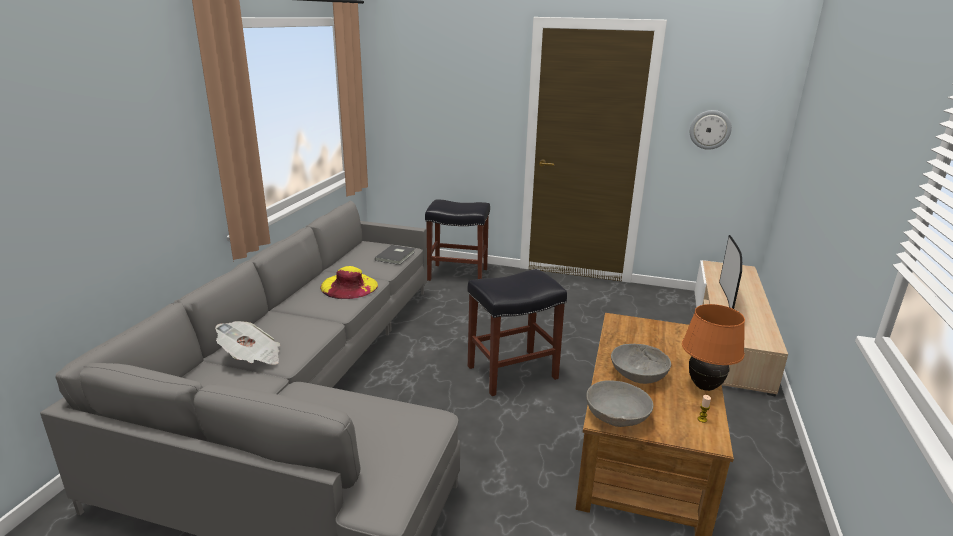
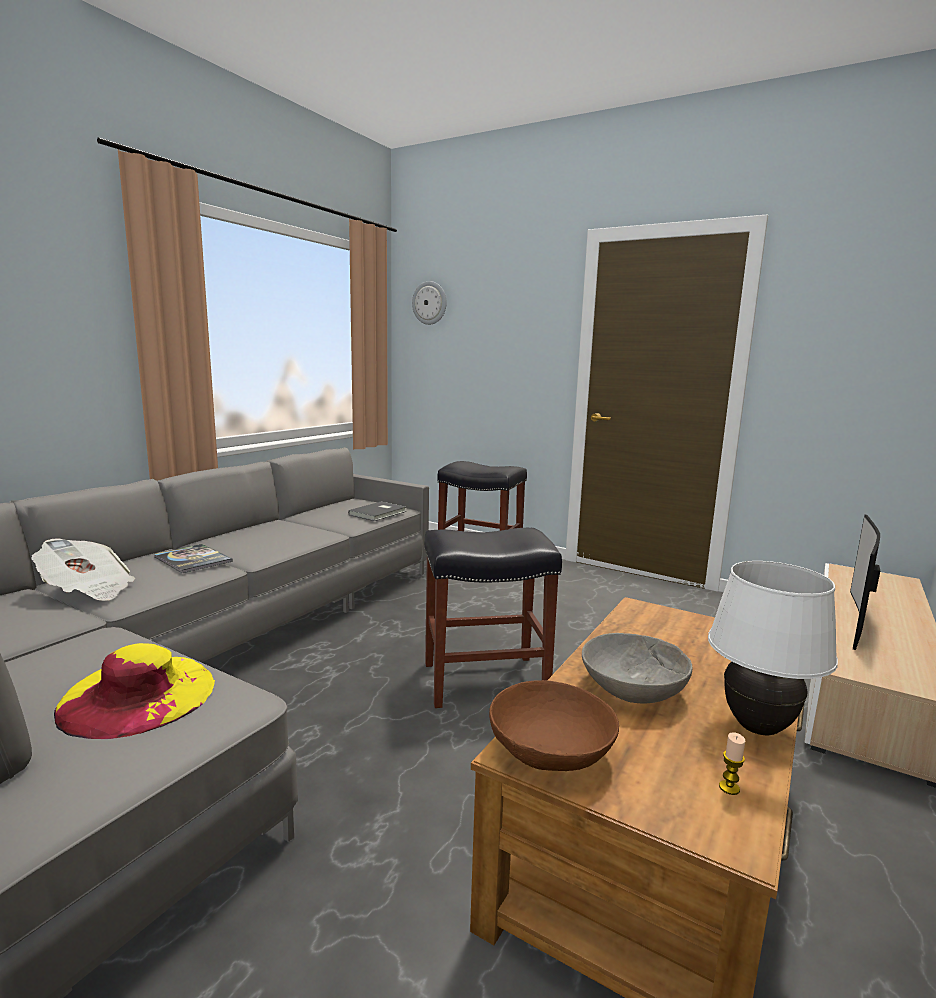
camera: 15 degrees right, 10 degrees down
(299, 320) = (193, 559): none -> book
(349, 286) = (291, 534): yellow hat -> yellow hat (138, 695)
(617, 416) = (551, 750): grey bowl -> brown bowl
(704, 386) = (758, 727): orange table lamp -> white table lamp
(710, 129) = (837, 366): wall clock -> wall clock (430, 303)

